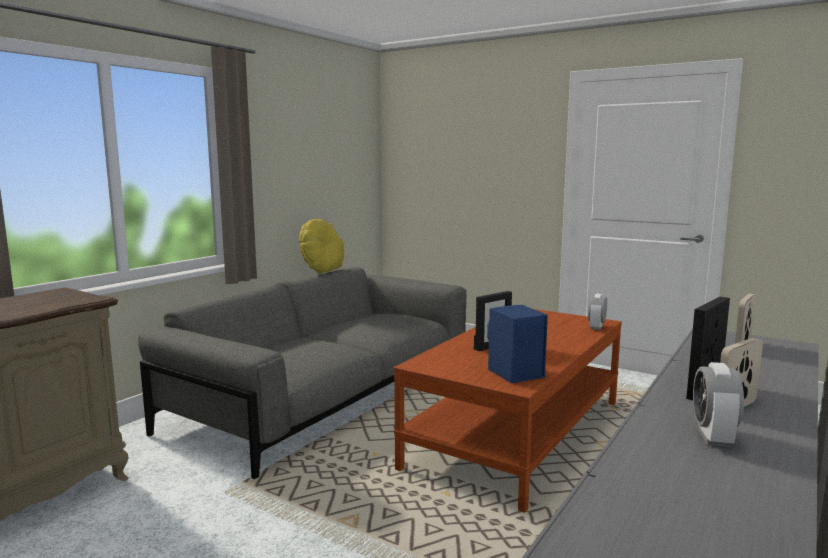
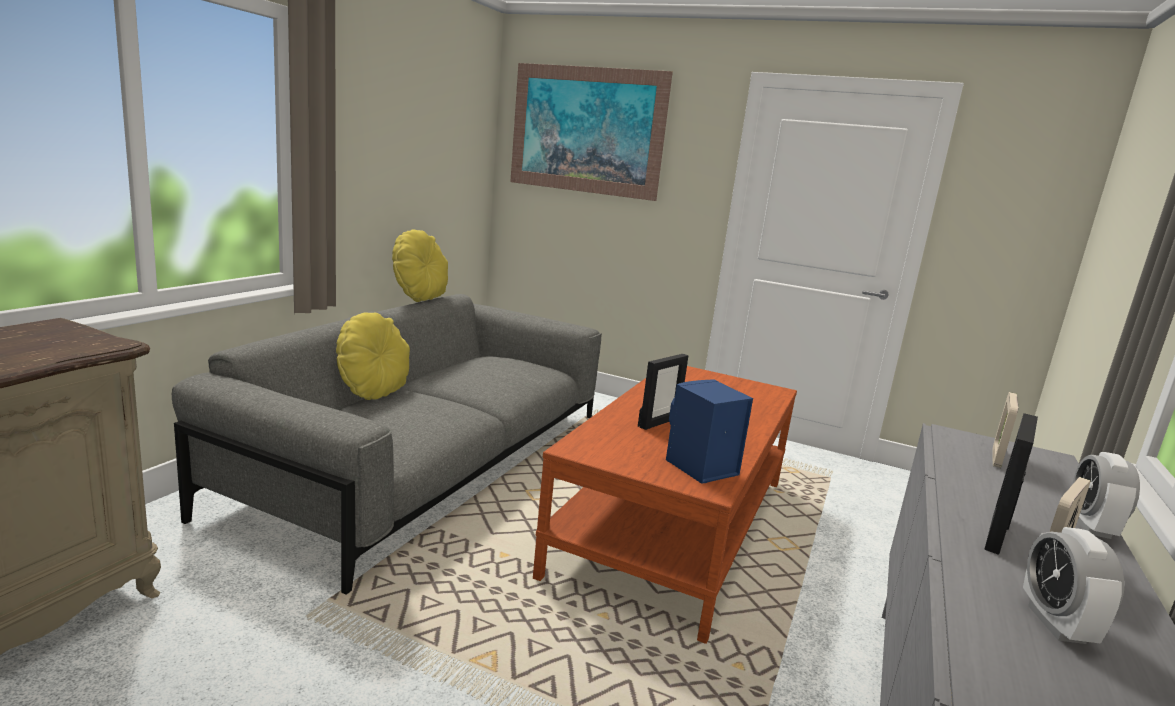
camera: 10 degrees left, 5 degrees up
(283, 341) = (373, 393): none -> yellow pillow
(448, 132) = (586, 130): none -> picture
(596, 327) = (772, 398): alarm clock -> alarm clock (1091, 526)

